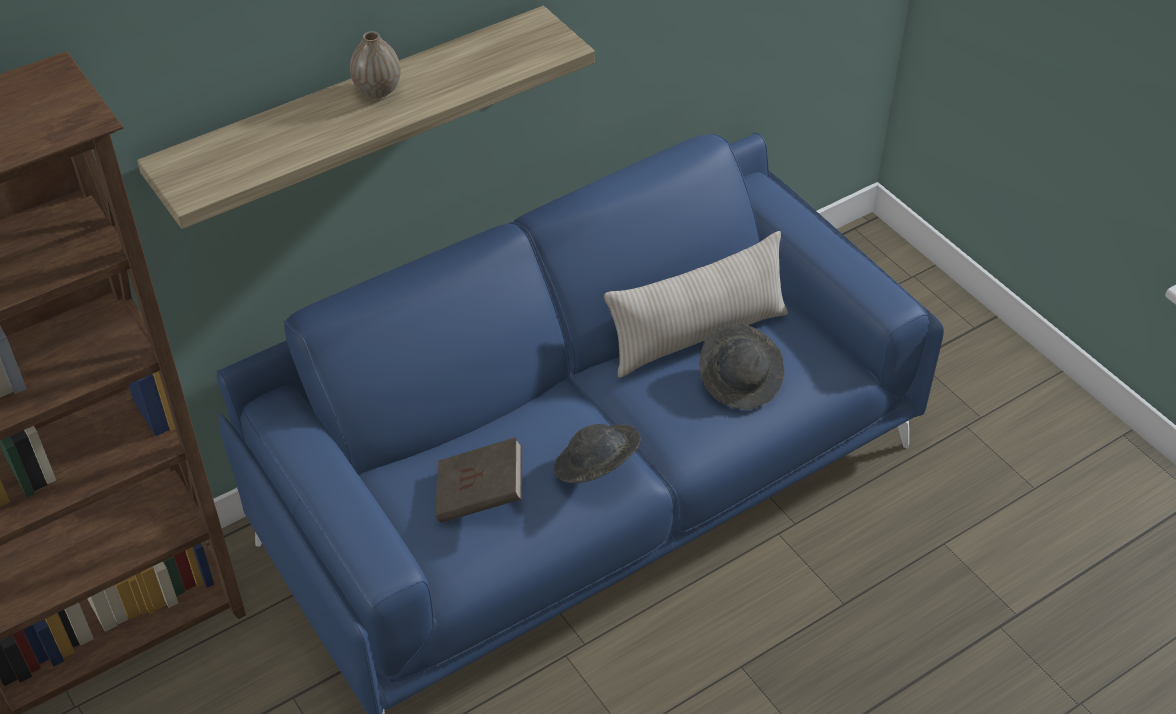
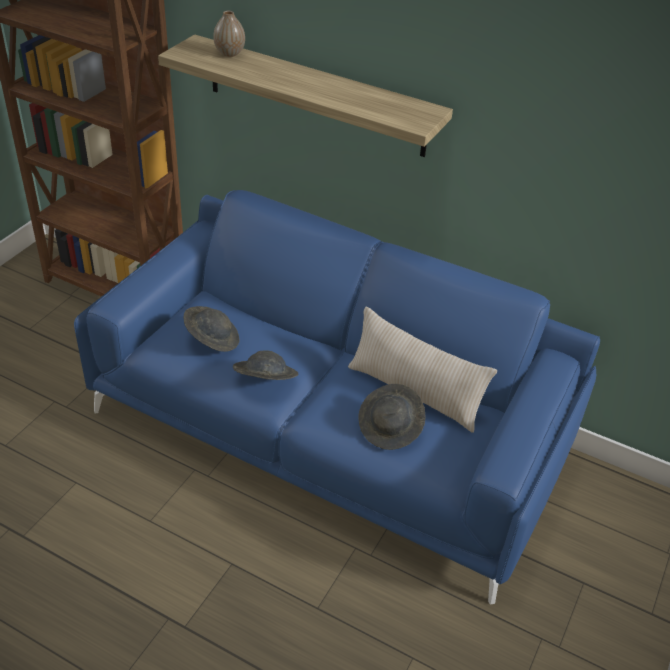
camera: 60 degrees right, 5 degrees down
(377, 90) = (312, 79): vase -> vase (229, 53)
(480, 495) = (212, 339): brown book -> grey hat

